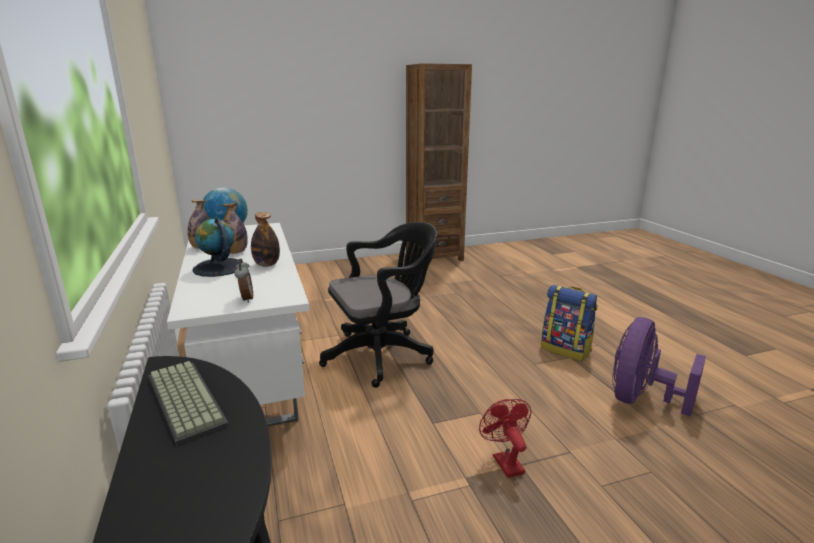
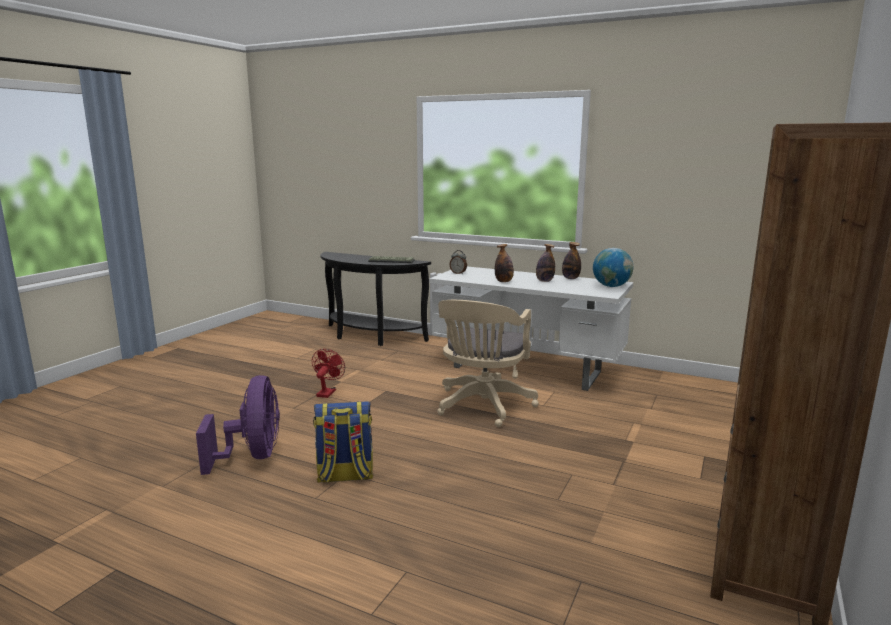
camera: 135 degrees right, 5 degrees down
(218, 268) = (518, 276): globe -> none
(382, 355) = (482, 407): black office chair -> beige office chair
(505, 461) = (327, 392): red fan -> red fan turned 105 degrees counterclockwise

